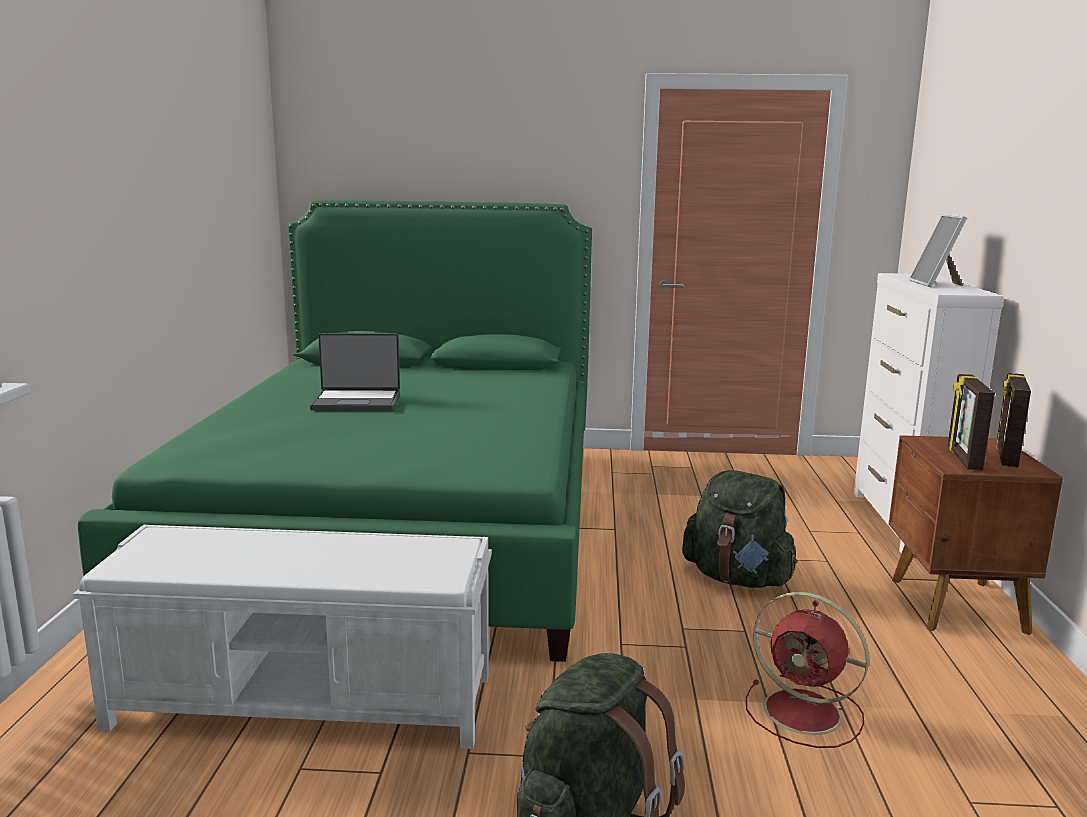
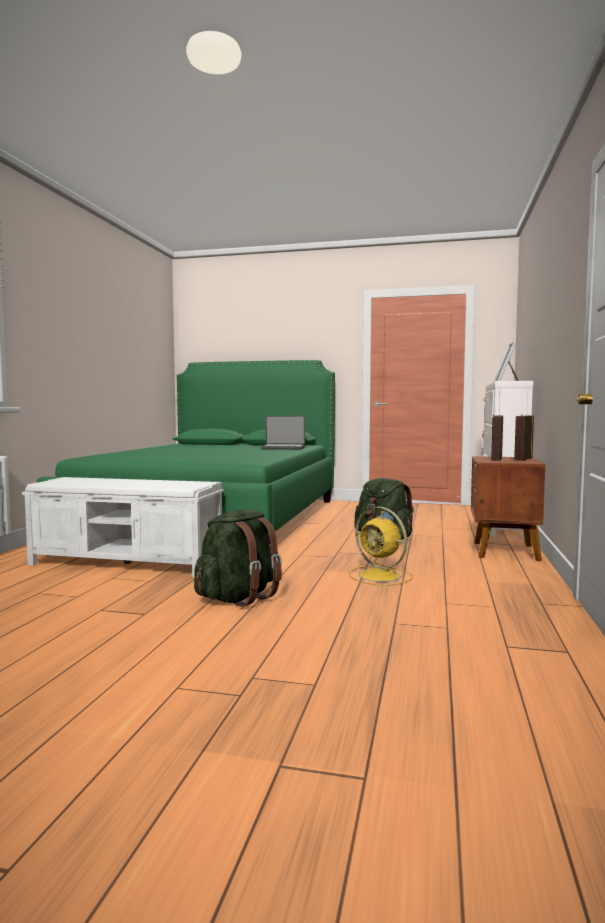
camera: 10 degrees right, 10 degrees down
(357, 402) = (191, 449): laptop -> laptop (283, 448)
(806, 713) = (381, 576): red fan -> yellow fan

